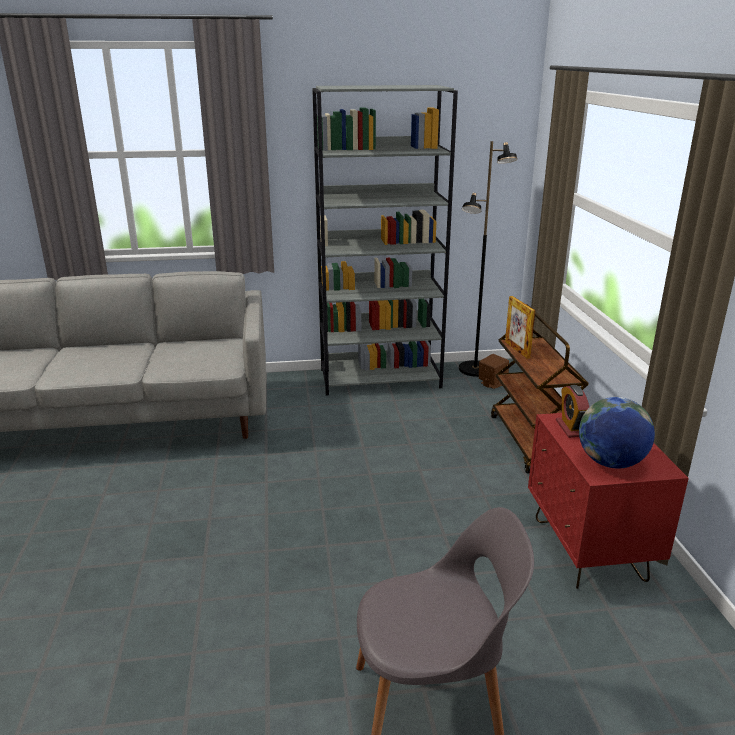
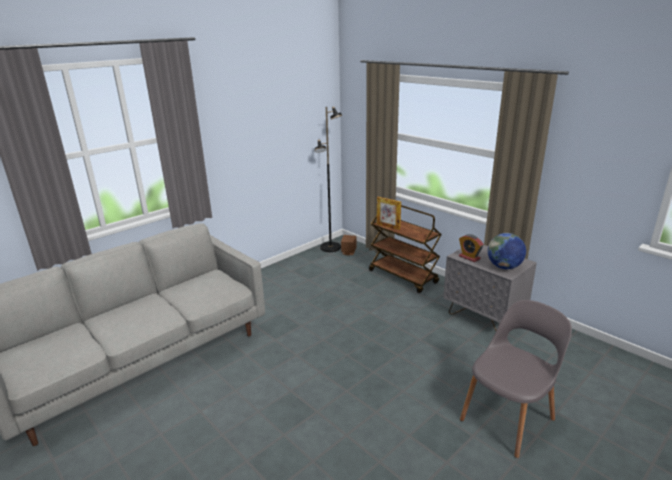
camera: 35 degrees left, 0 degrees up
(380, 378) = (285, 270): grey bookcase -> none
(589, 550) = (483, 317): red nightstand -> grey nightstand

